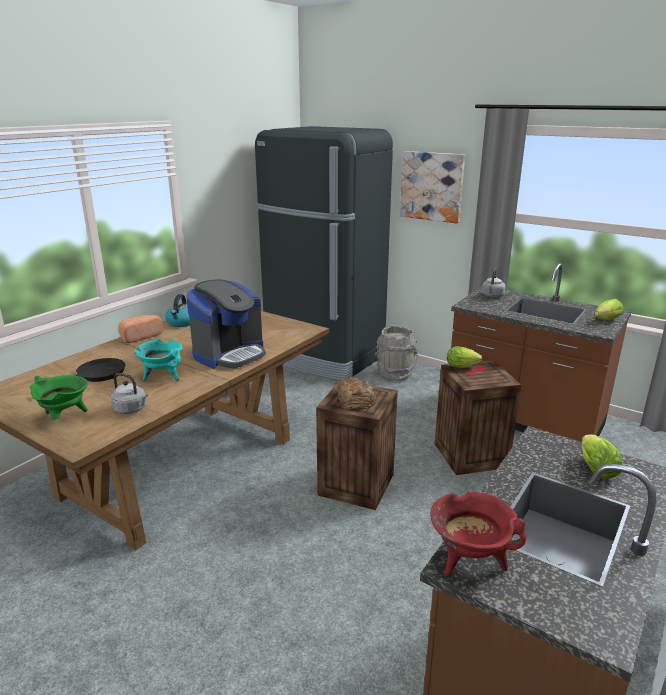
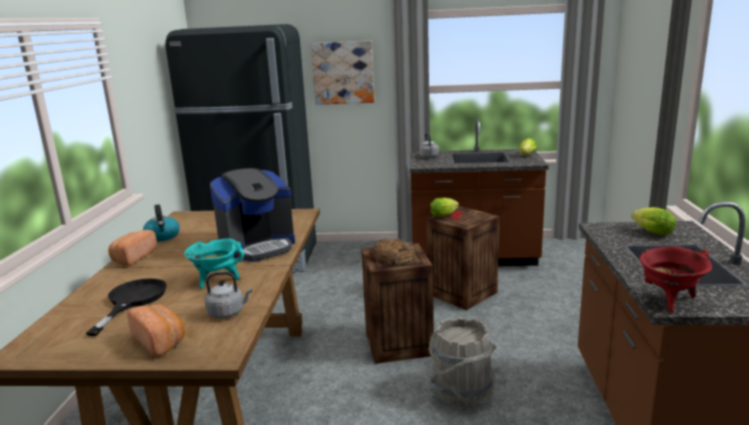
camera: 30 degrees left, 5 degrees down
(64, 417) = (160, 341): green cooking pot -> bread
(230, 354) = (258, 247): coffee machine -> coffee machine turned 45 degrees clockwise
(395, 373) = (340, 253): grey bucket -> grey bucket (461, 392)

